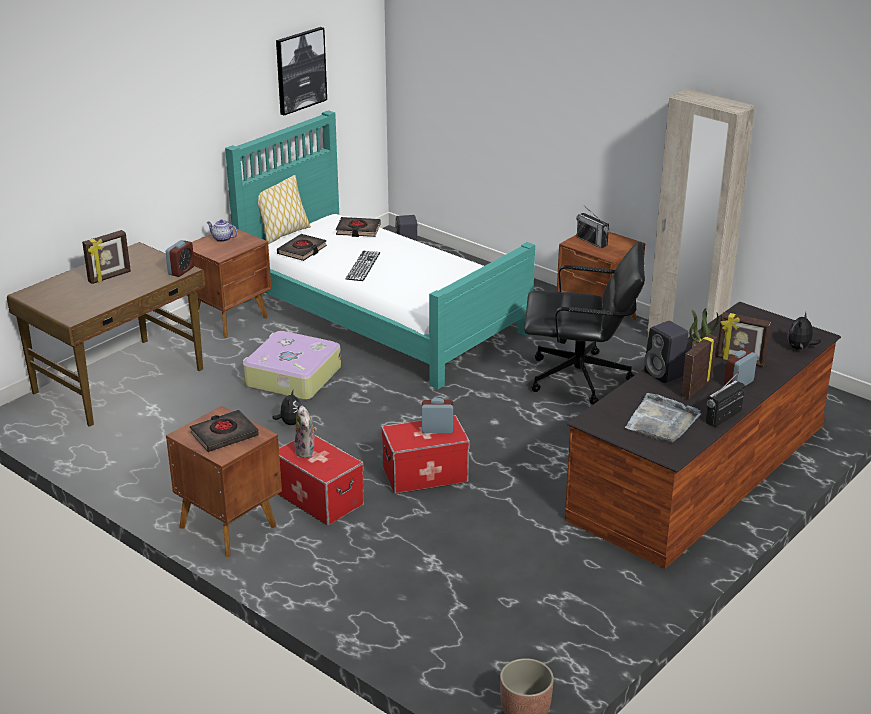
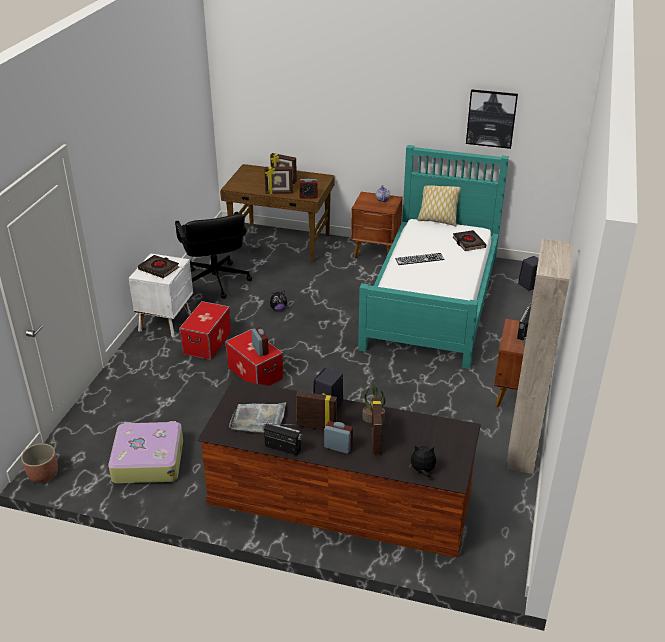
camera: 65 degrees right, 5 degrees up
(142, 288) = (279, 193): none -> picture frame
(228, 525) = (166, 322): brown nightstand -> white nightstand
(291, 377) = (328, 293): suitcase -> suitcase (148, 460)
(302, 250) = (419, 233): black book -> none
(306, 451) = (207, 312): plush toy -> none
(580, 378) = (422, 407): black office chair -> black office chair (215, 282)

